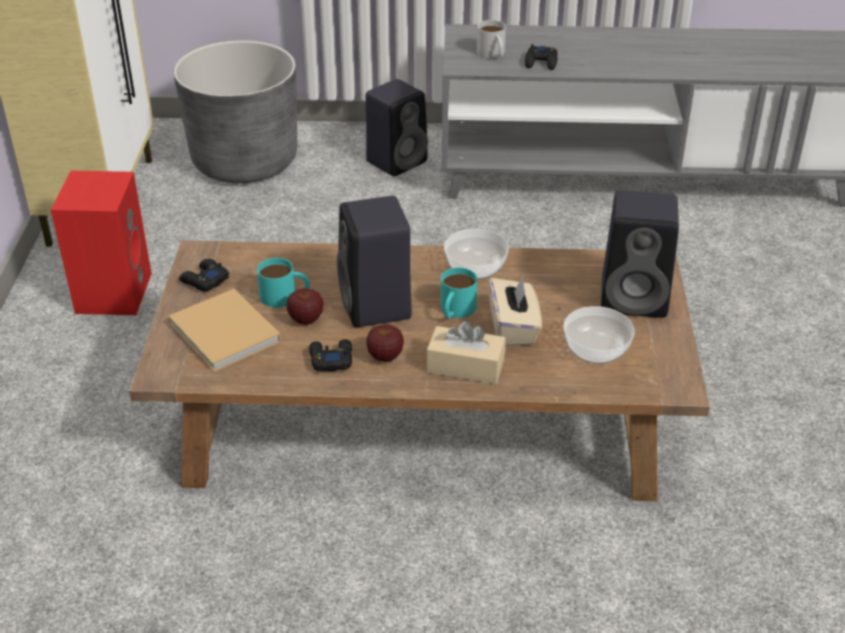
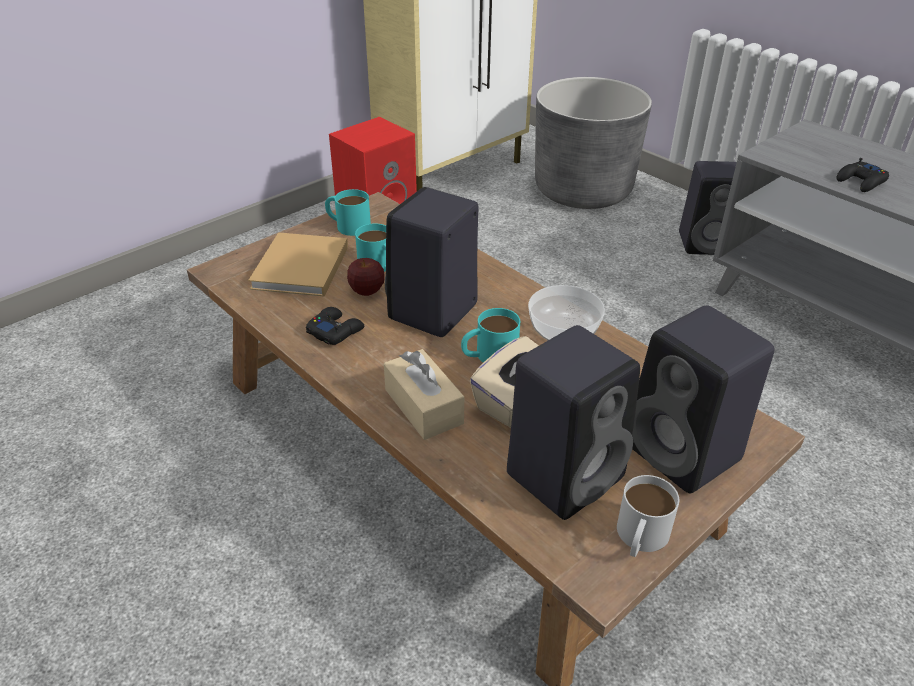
camera: 45 degrees right, 0 degrees up
(204, 280) = (347, 225): black game controller -> turquoise mug
(385, 357) = (375, 355): apple -> none
(492, 54) = (816, 157): white mug -> white mug (639, 538)
(595, 348) = (566, 473): bowl -> black speaker

